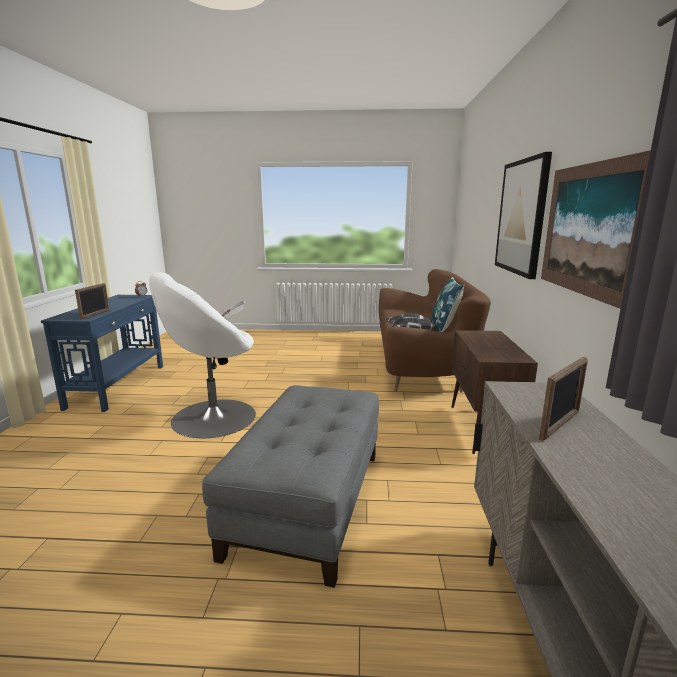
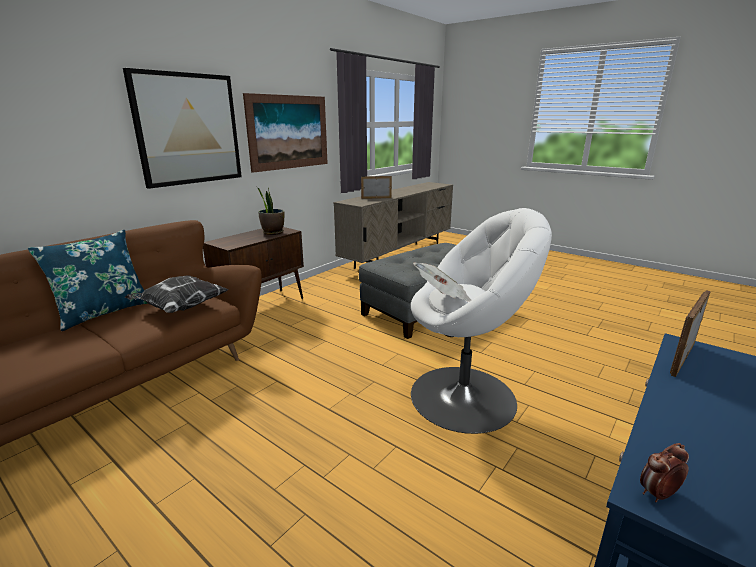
camera: 145 degrees left, 5 degrees up
(492, 351) = (273, 233): none -> potted plant

